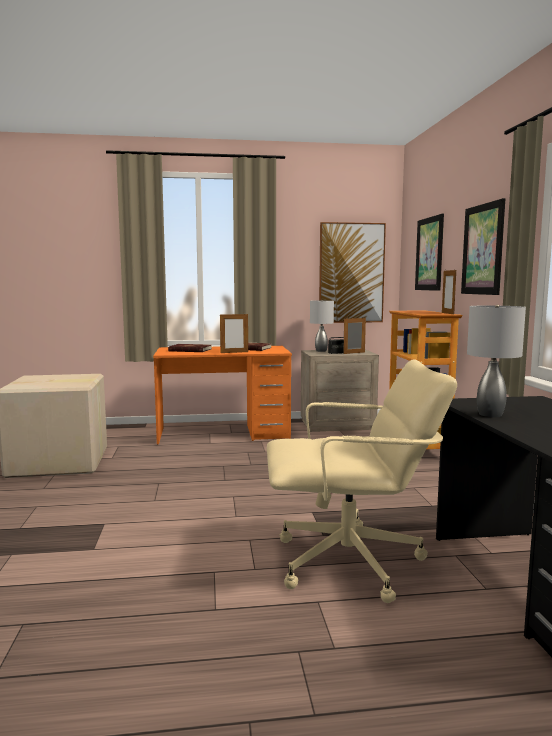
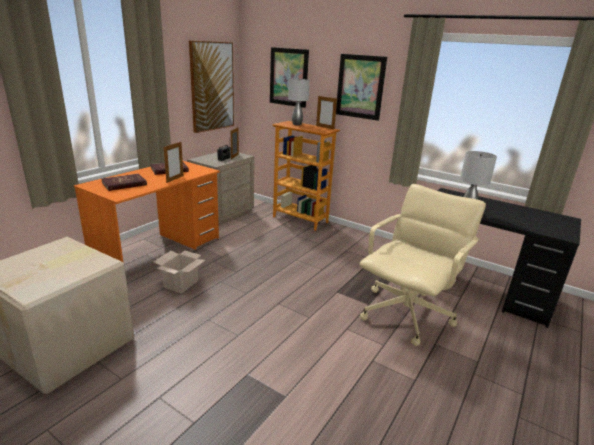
camera: 50 degrees left, 15 degrees up
(191, 457) = (181, 283): none -> cardboard box
(321, 351) = (206, 158): grey table lamp -> grey table lamp (297, 124)

